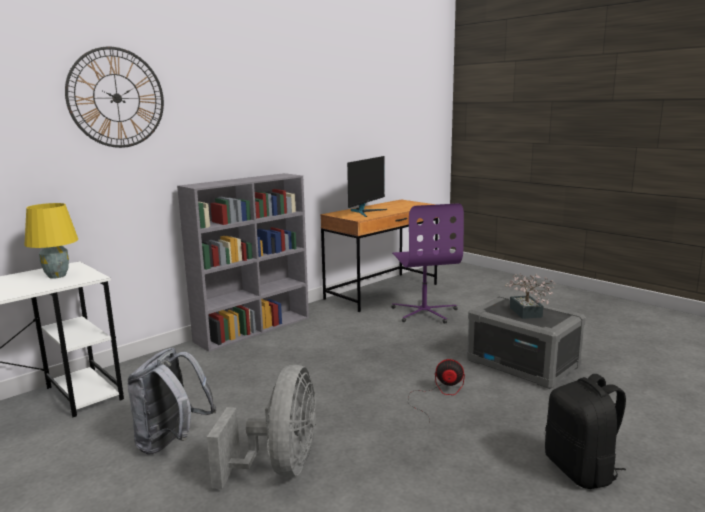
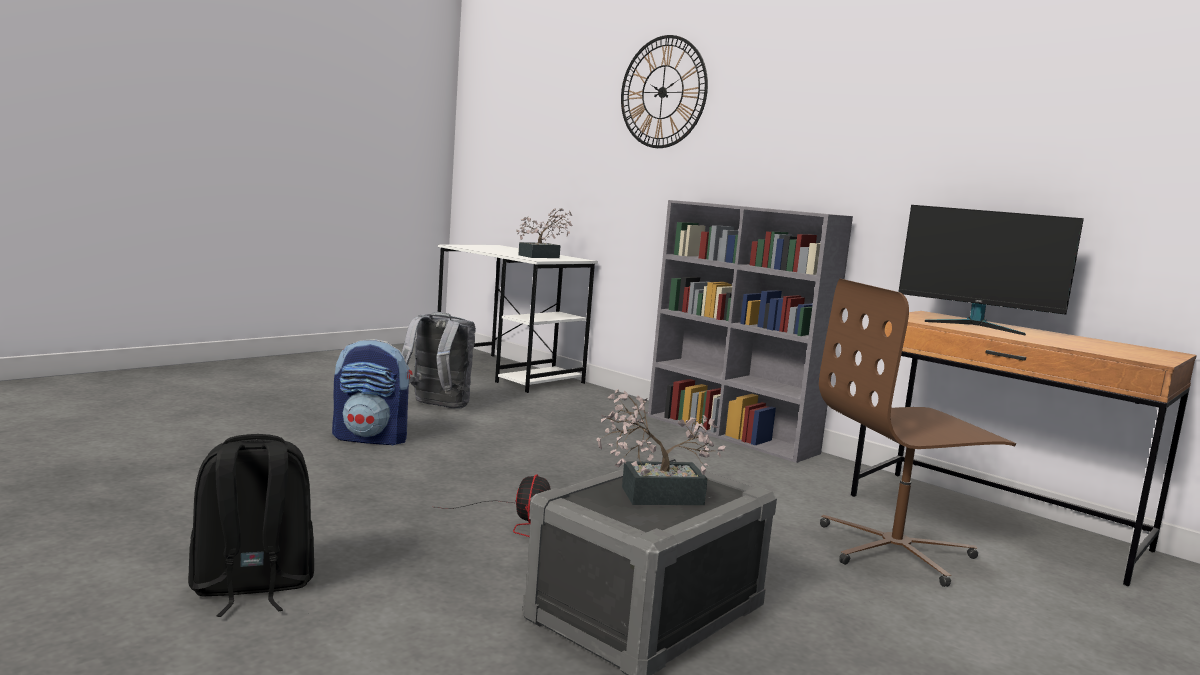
camera: 85 degrees right, 5 degrees down
(57, 276) = (543, 256): yellow table lamp -> potted plant
(280, 467) = (372, 438): grey fan -> backpack
(424, 312) = (896, 550): purple office chair -> brown office chair

